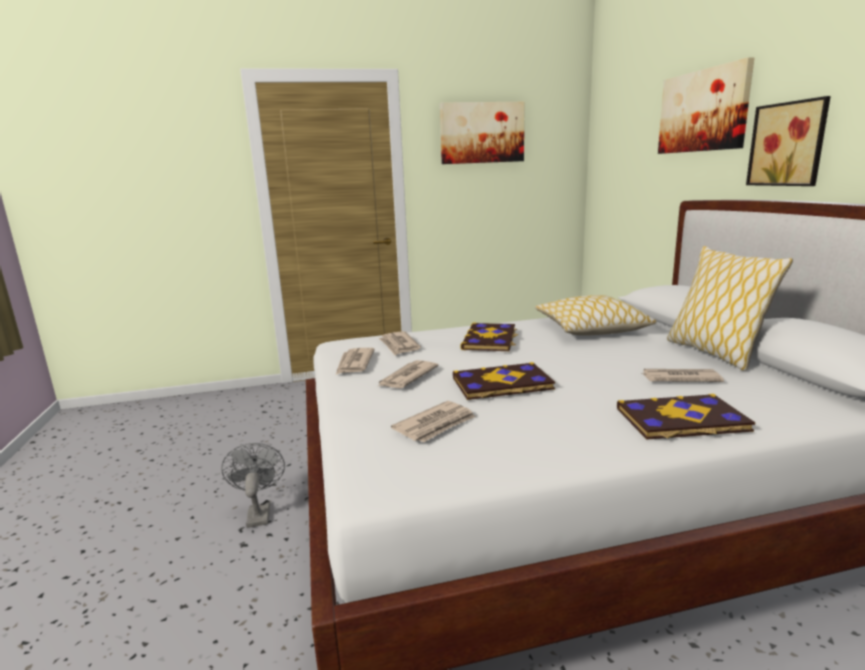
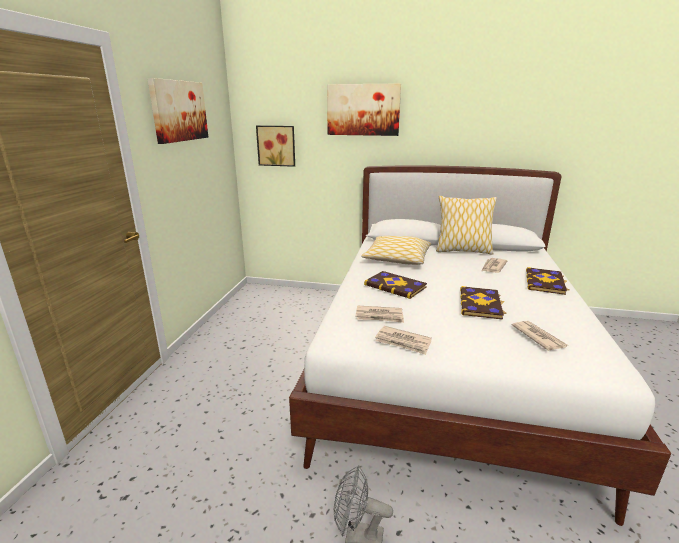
camera: 65 degrees left, 5 degrees up
(407, 377) = (450, 329): newspaper -> none
(789, 144) = (429, 135): picture -> picture (276, 145)

